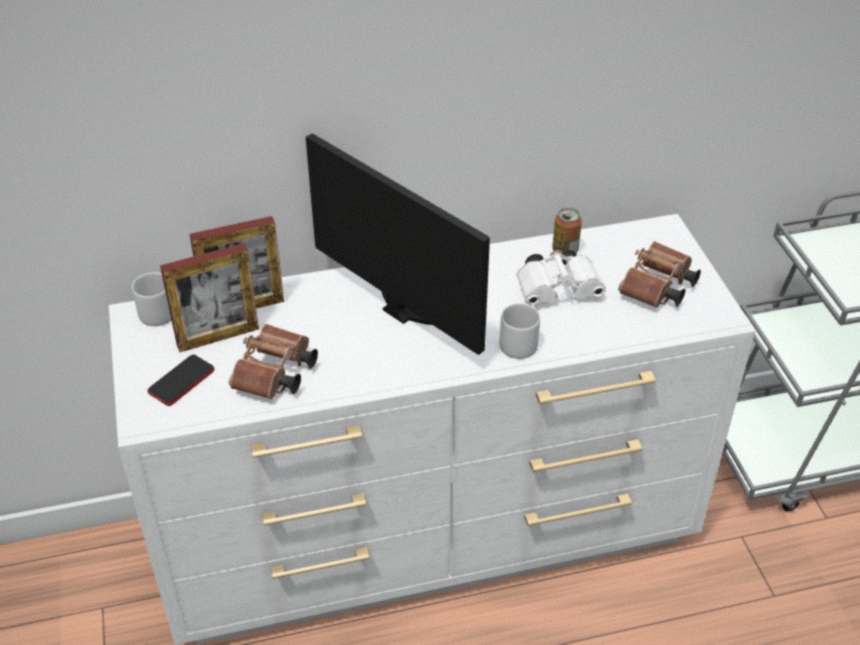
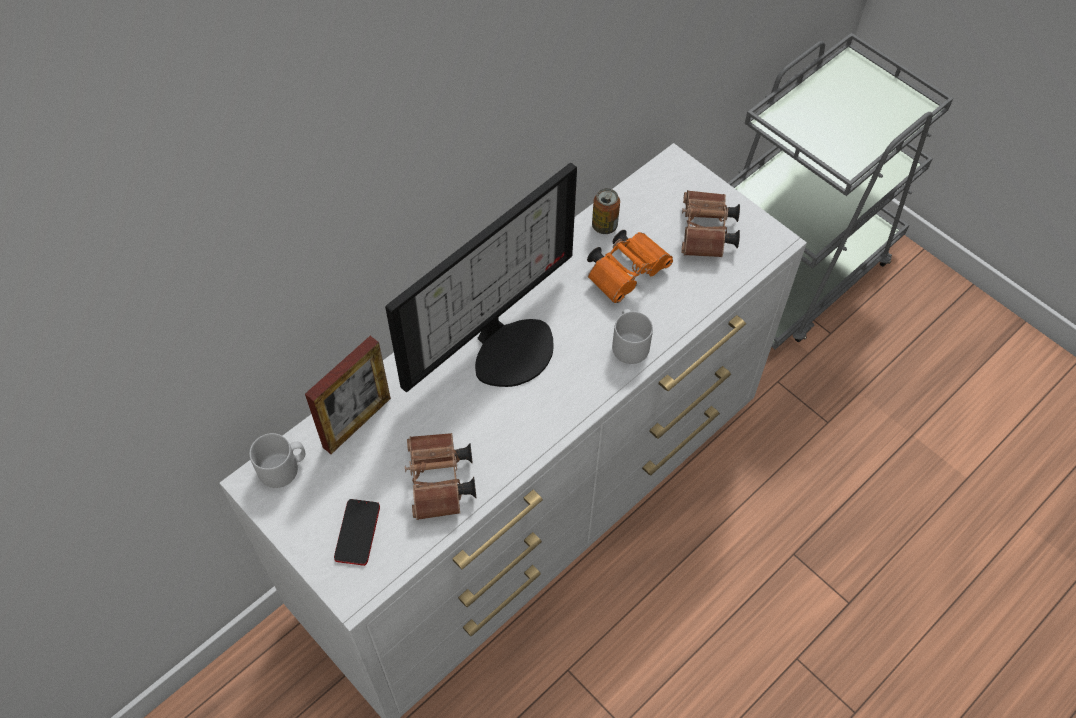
camera: 30 degrees left, 15 degrees up
(218, 337) = (356, 467): picture frame -> none
(411, 303) = (508, 346): monitor -> monitor turned 120 degrees clockwise
(560, 290) = (628, 272): white binoculars -> orange binoculars

